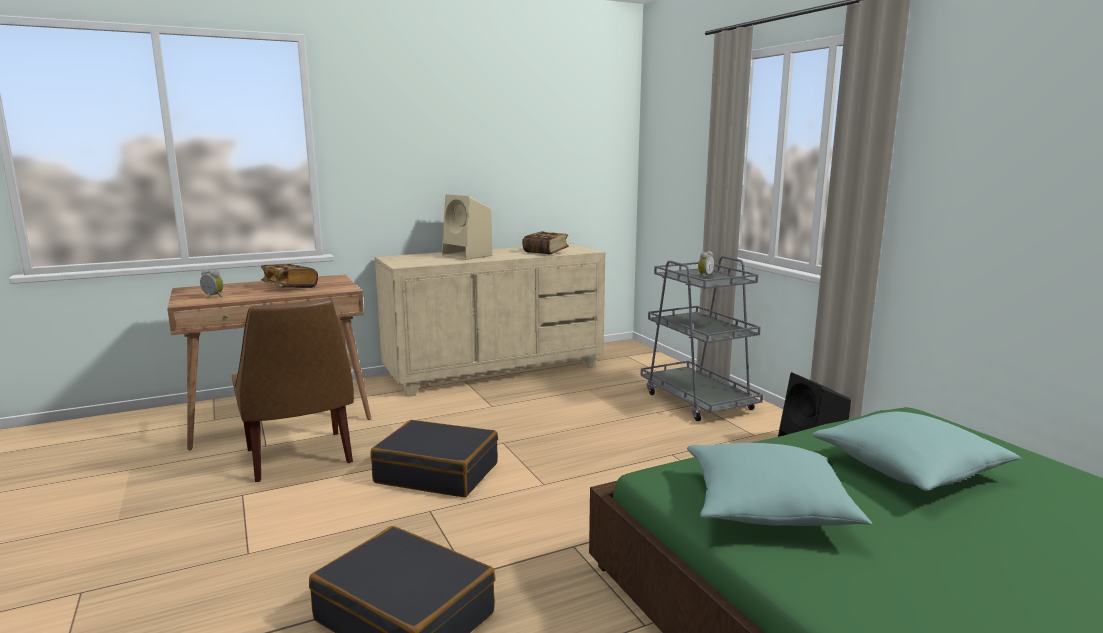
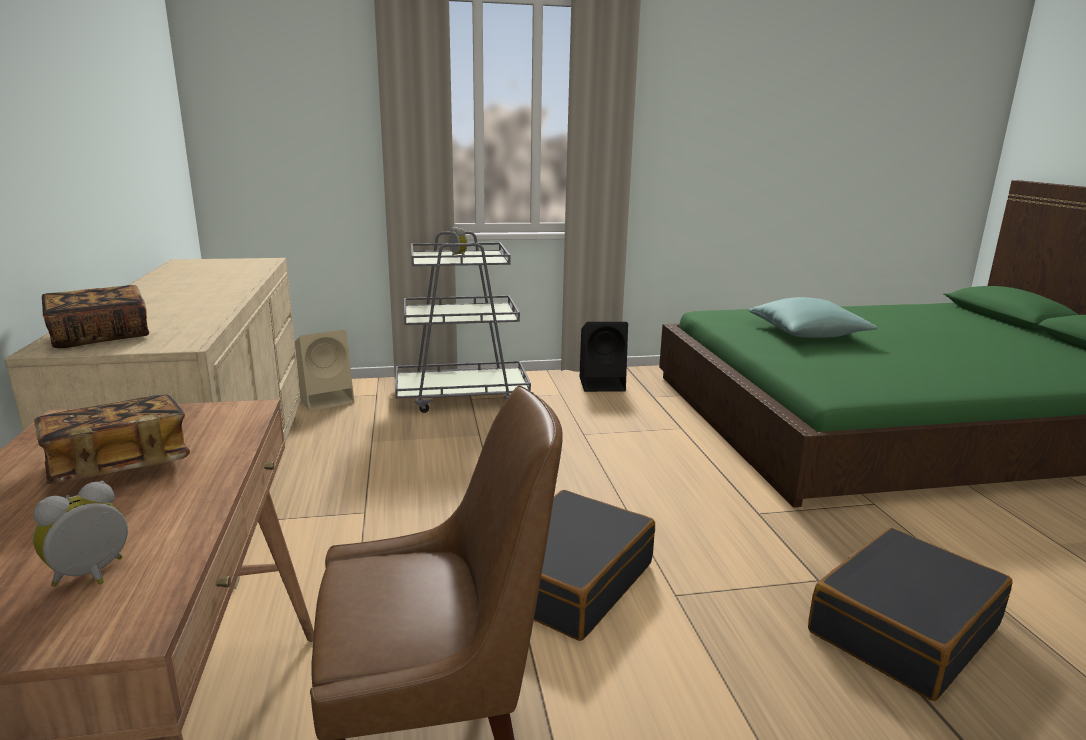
camera: 75 degrees left, 5 degrees up
(468, 256) = (169, 304): beige speaker -> beige speaker (327, 399)
(545, 252) = (231, 273): book -> book (100, 336)
(767, 508) = (879, 374): turquoise pillow -> none

